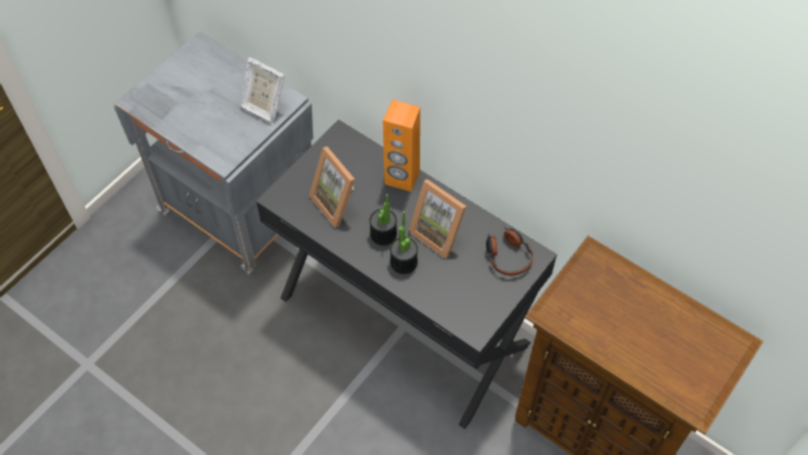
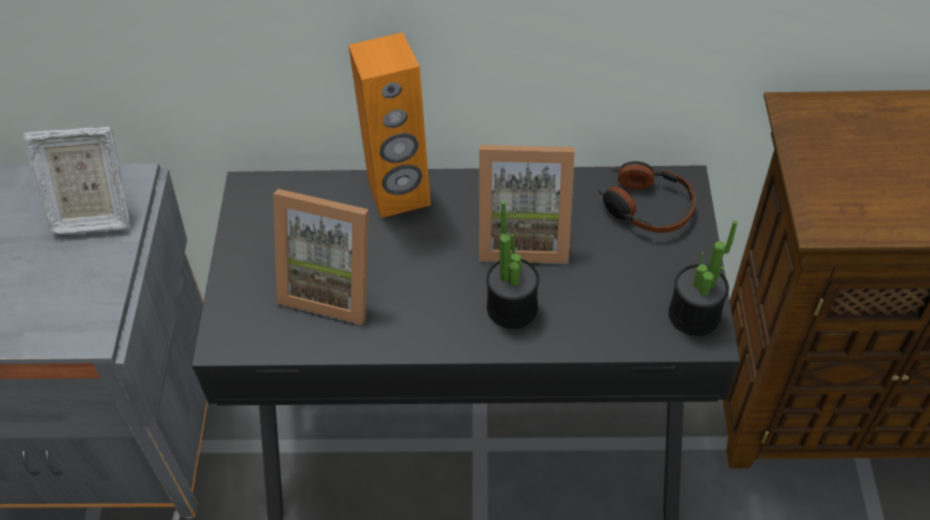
camera: 35 degrees left, 5 degrees down
(383, 234) = (444, 287): potted plant -> potted plant (694, 315)

